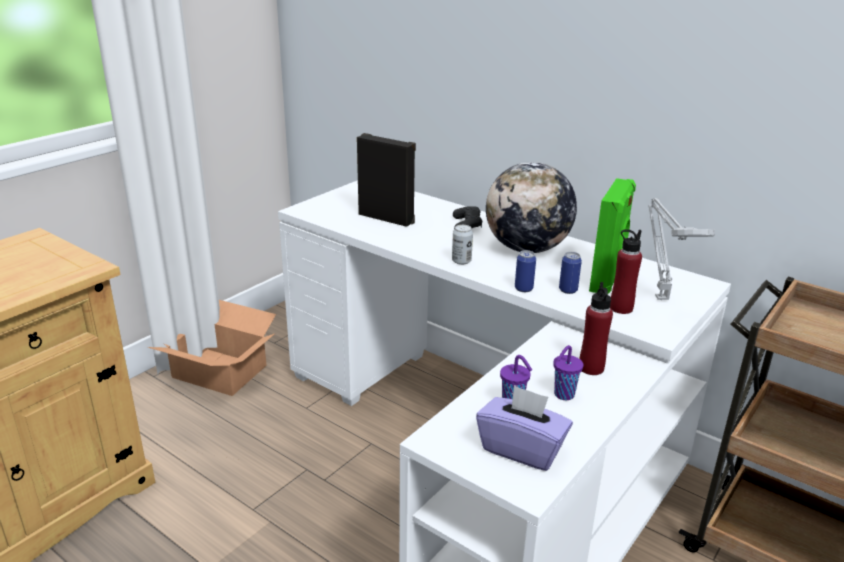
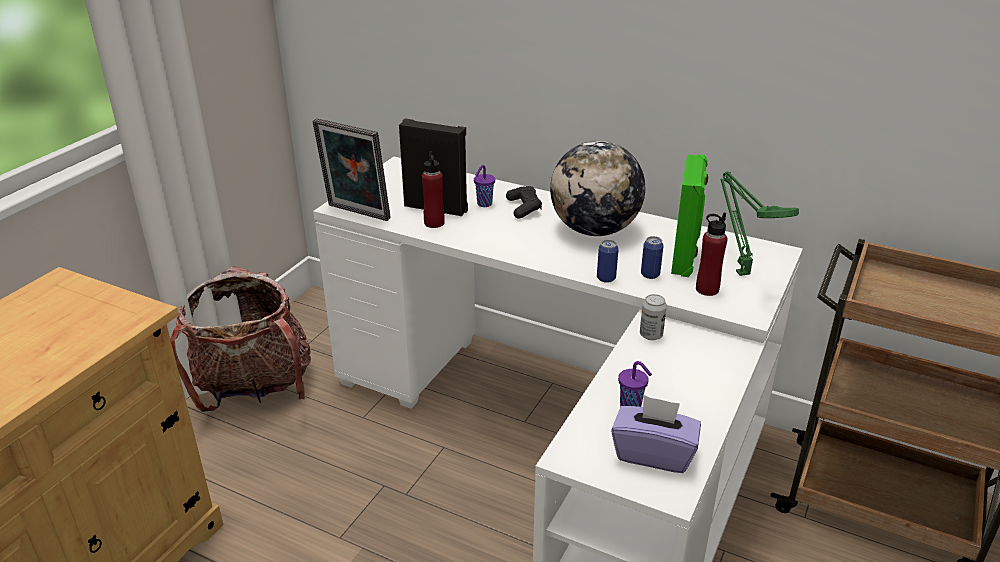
camera: 10 degrees left, 5 degrees up
(219, 372) = (254, 389): cardboard box -> backpack
(314, 216) = (356, 214): none -> picture frame
(461, 261) = (533, 252): can -> can (651, 335)
(563, 395) = (675, 391): purple cup -> purple cup (484, 204)
(591, 368) = (693, 357): red bottle -> red bottle (434, 223)
(660, 297) = (740, 272): grey table lamp -> green table lamp

